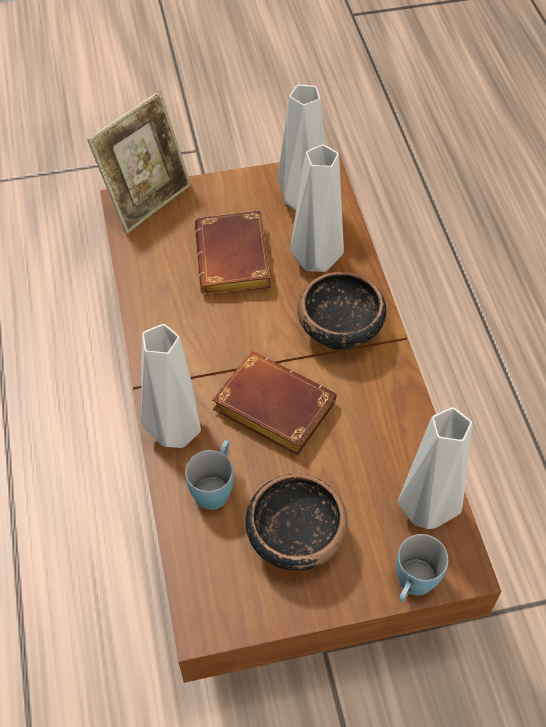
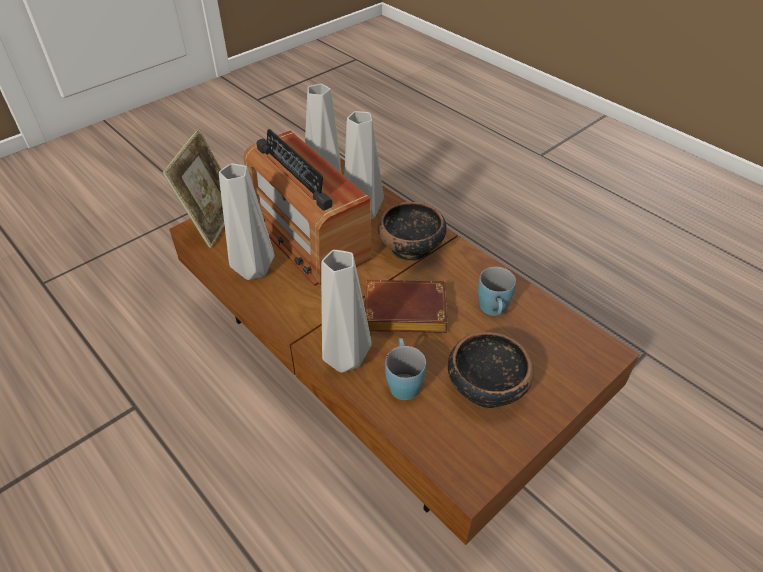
camera: 30 degrees left, 10 degrees down
(236, 261) = (307, 235): brown book -> radio
(412, 586) = (586, 379): blue mug -> blue mug (493, 311)
(424, 508) = (552, 328): grey vase -> grey vase (252, 269)

